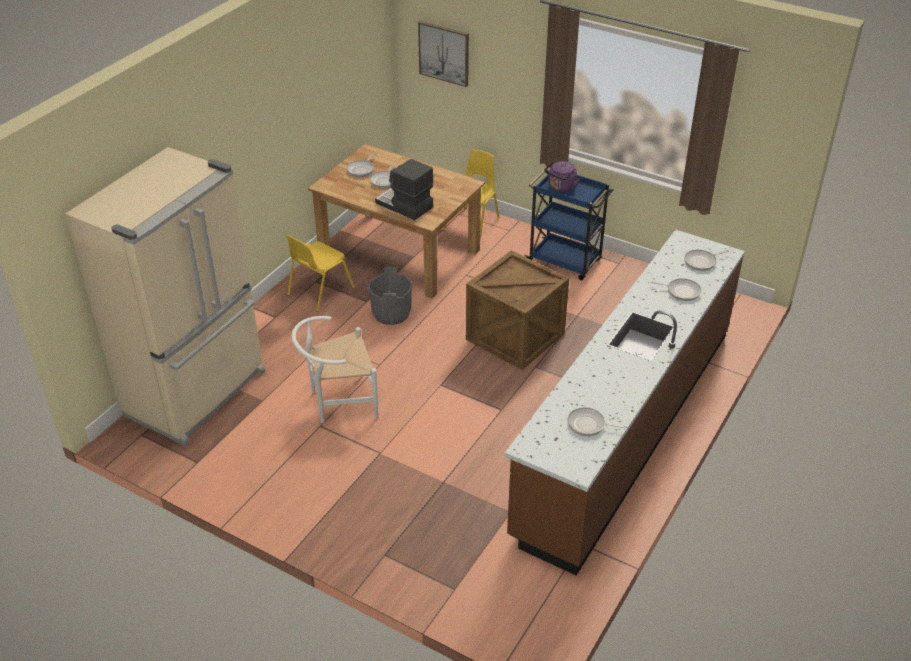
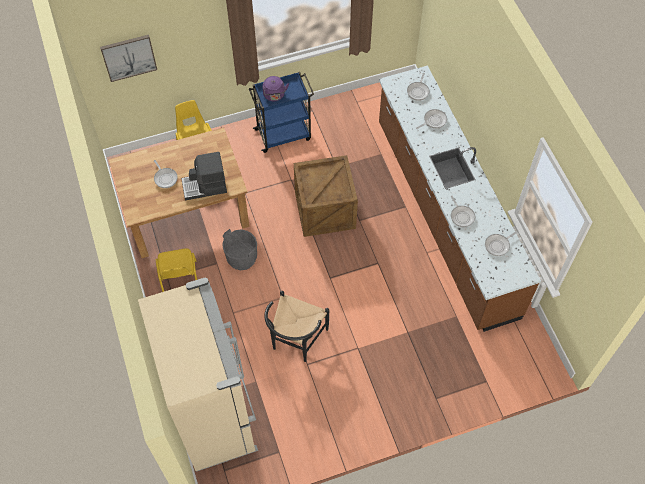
camera: 50 degrees left, 20 degrees up
(338, 402) = (295, 341): white chair -> black chair
(361, 169) = (138, 182): frying pan -> frying pan (461, 216)

